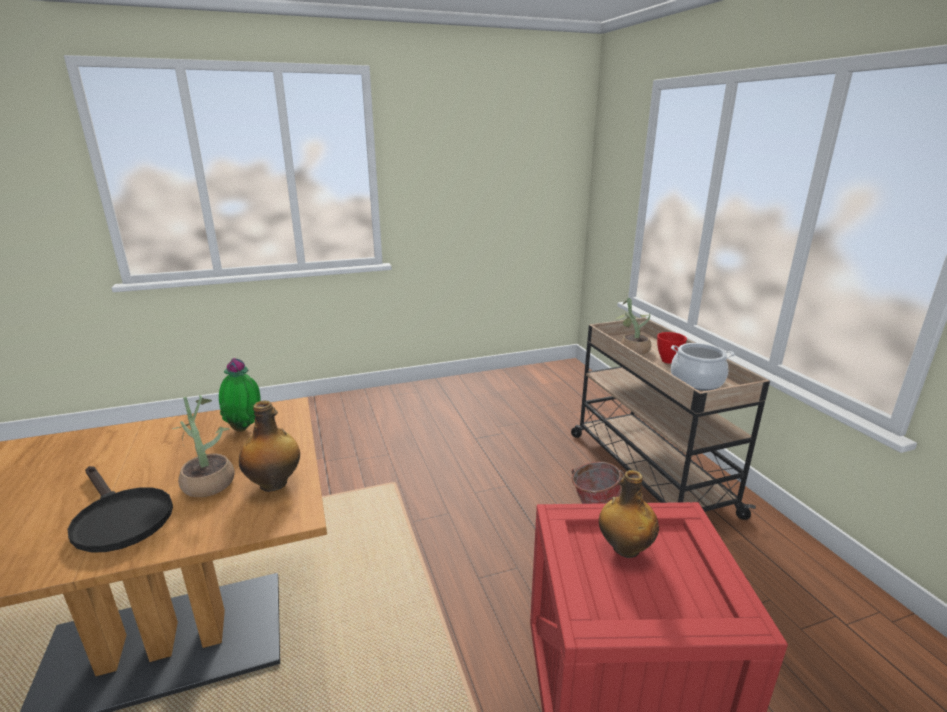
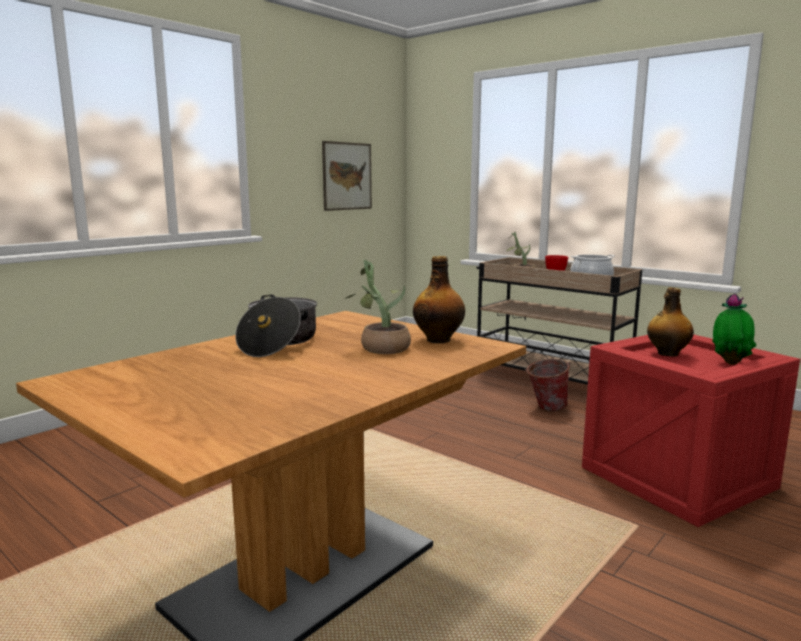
camera: 30 degrees left, 10 degrees down
(119, 518) = (355, 370): black frying pan -> none
(161, 443) = (278, 342): none -> cooking pot
(245, 428) = (337, 327): potted plant -> potted plant (730, 363)
(503, 201) = (347, 176): none -> picture

